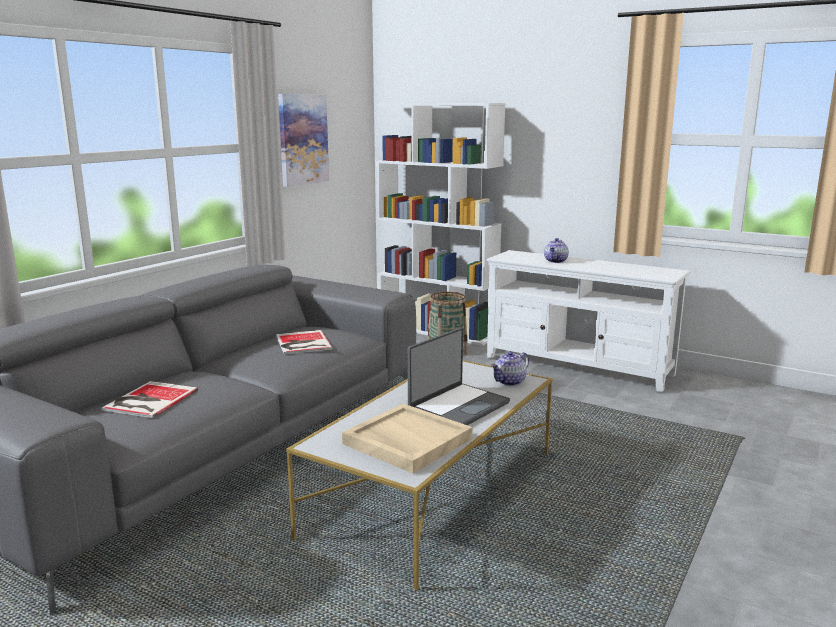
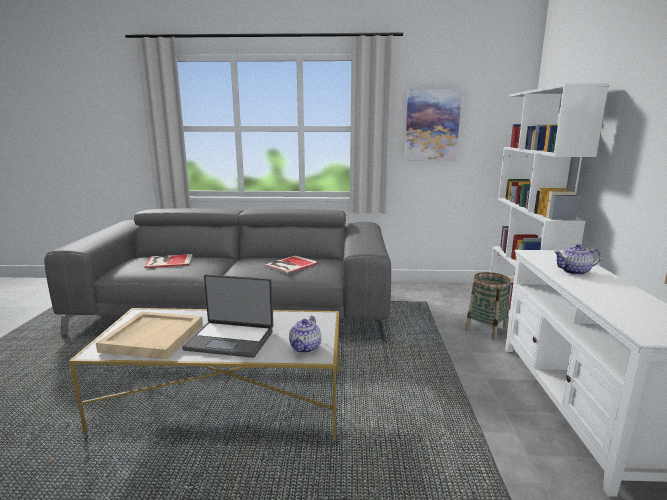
camera: 60 degrees right, 0 degrees up
(509, 382) = (305, 348): teapot -> teapot turned 90 degrees counterclockwise

